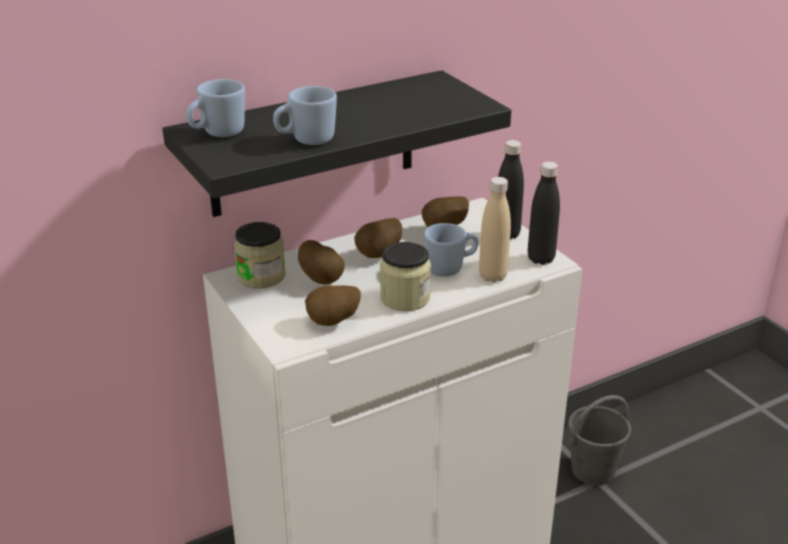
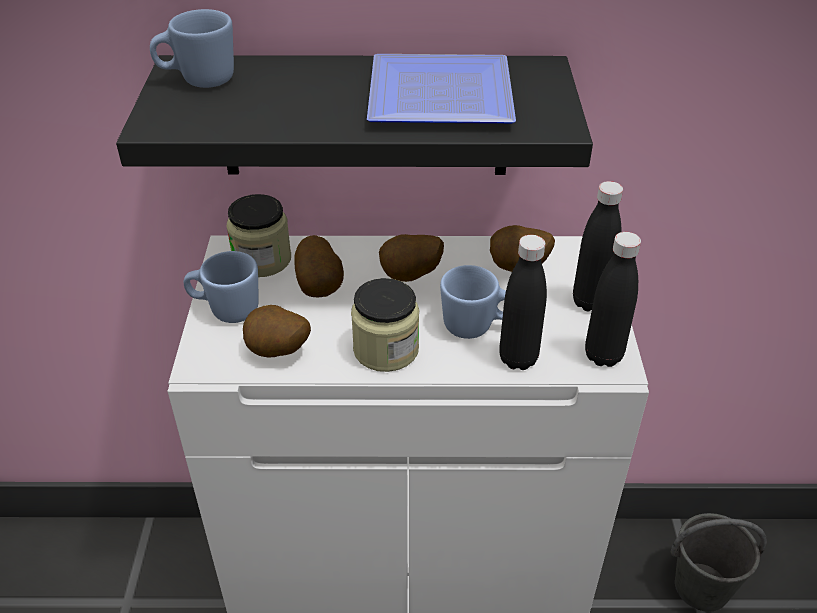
camera: 30 degrees right, 10 degrees up
(306, 141) = (278, 118): blue mug -> blue mug (226, 310)
(389, 106) = (435, 93): none -> plate
(492, 276) = (518, 359): beige bottle -> black bottle

